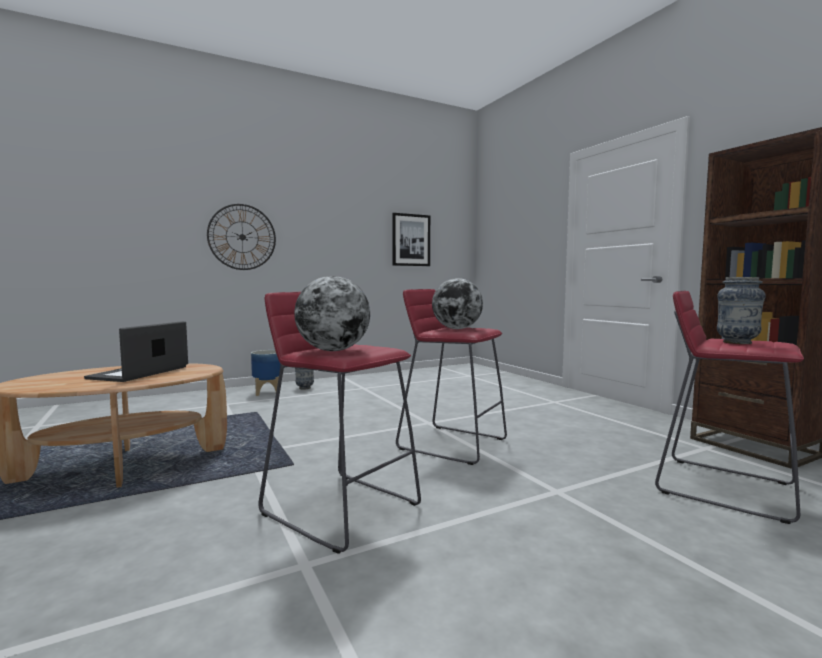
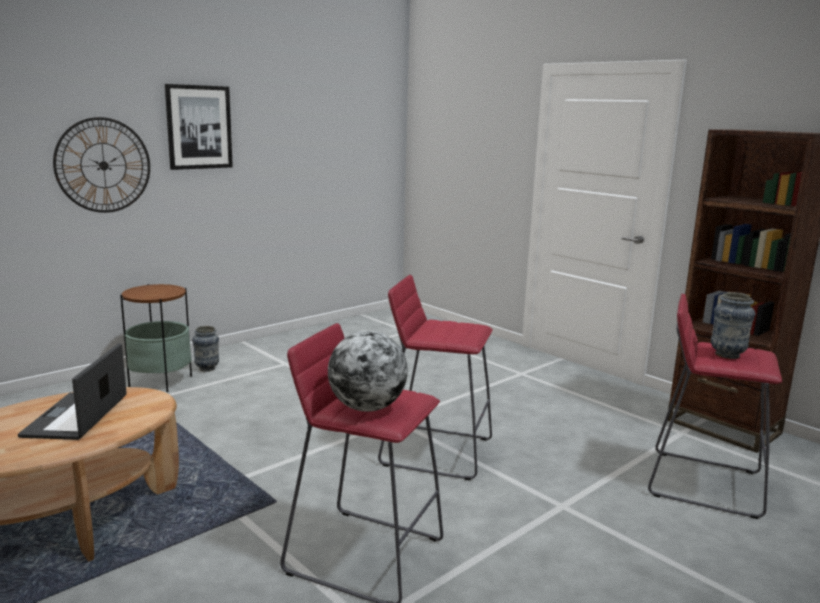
camera: 15 degrees left, 10 degrees up
(267, 392) = (161, 381): planter -> side table
(411, 240) = (327, 152): picture -> picture (199, 127)
(456, 329) = (445, 329): globe -> none

